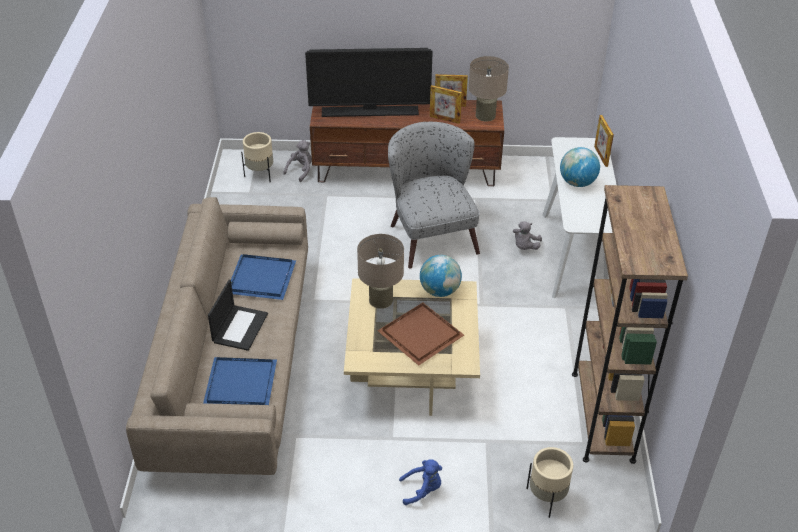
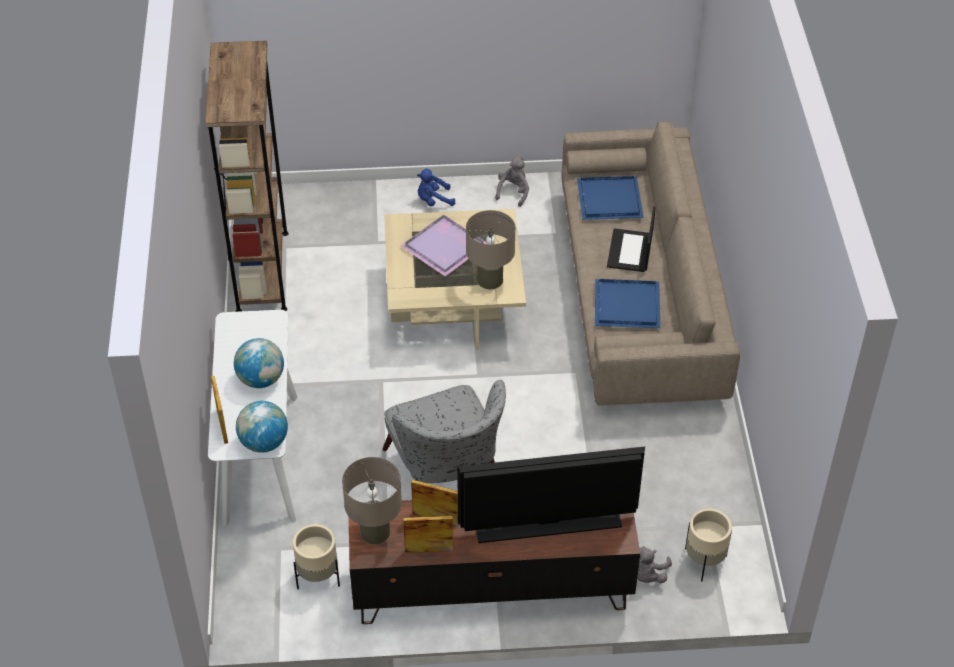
camera: 175 degrees right, 5 degrees up
(419, 334) = (446, 247): brown tray -> purple tray
(440, 291) = (427, 294): globe -> globe (264, 443)
(525, 247) = (323, 465): grey plush toy -> grey plush toy (513, 192)
(546, 498) = (325, 202): beige planter -> beige planter (318, 577)

